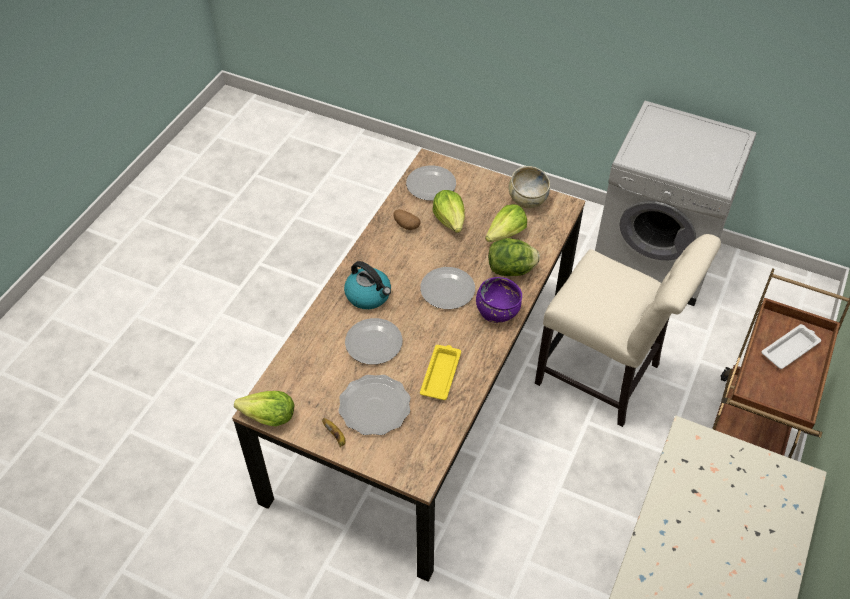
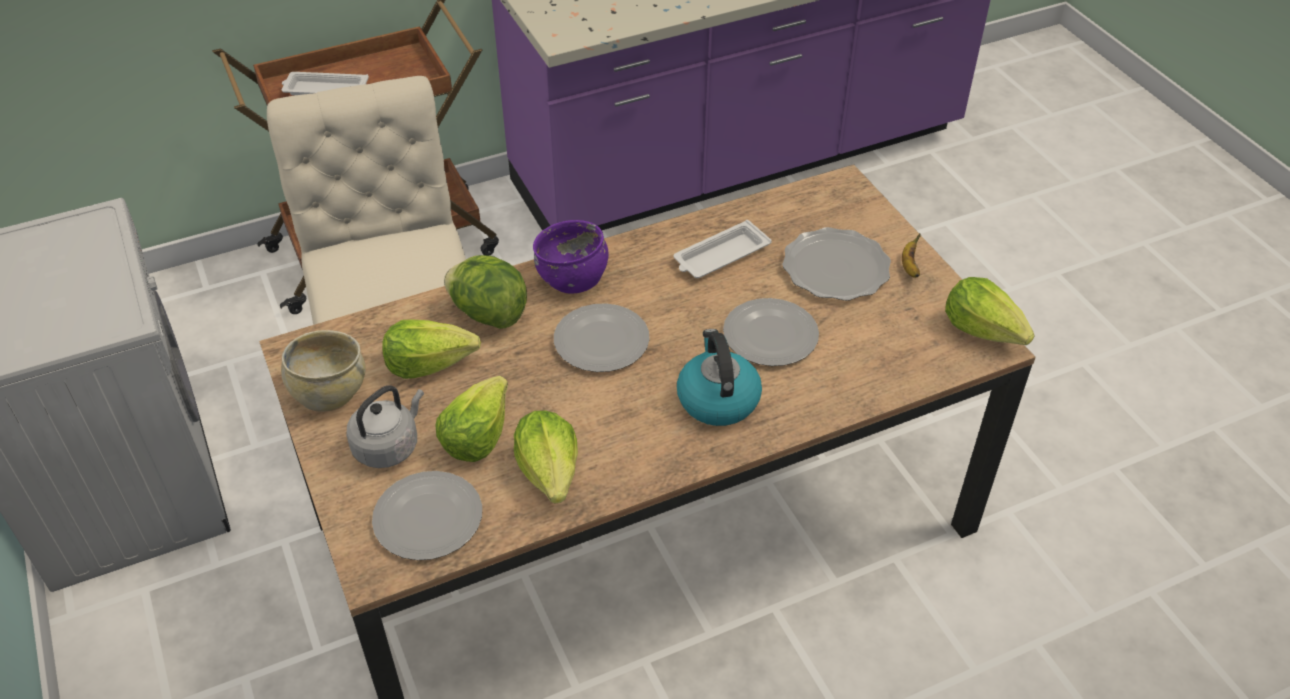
camera: 140 degrees left, 5 degrees down
(406, 225) = (550, 472): potato -> lettuce
(441, 374) = (720, 256): yellow tray -> white tray
(477, 197) = (389, 446): none -> grey kettle

